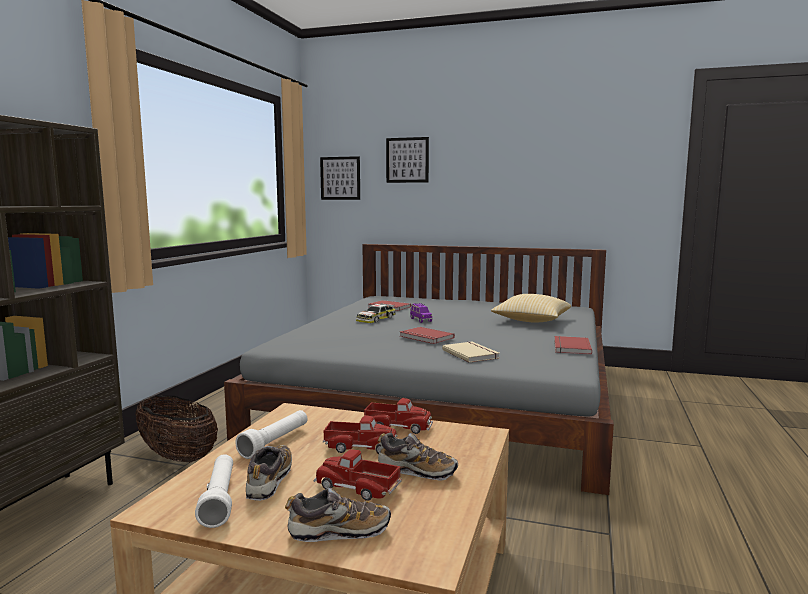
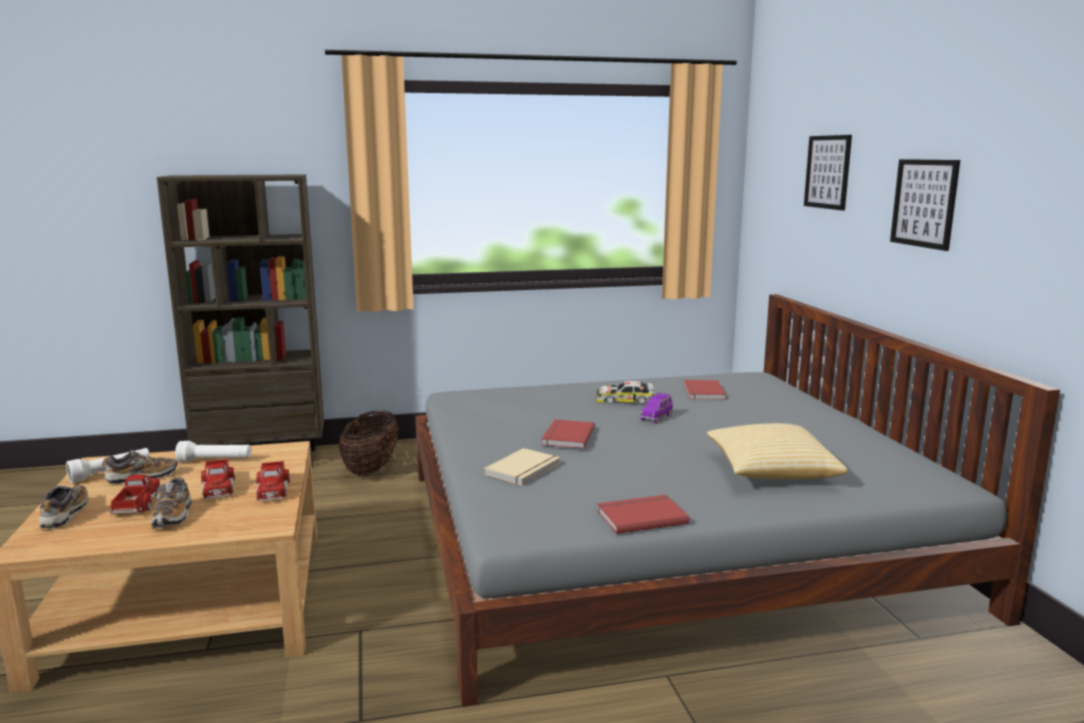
camera: 60 degrees right, 5 degrees up
(339, 532) = (65, 515): shoe -> shoe turned 150 degrees counterclockwise
(340, 178) = (768, 194): picture -> picture (924, 203)

